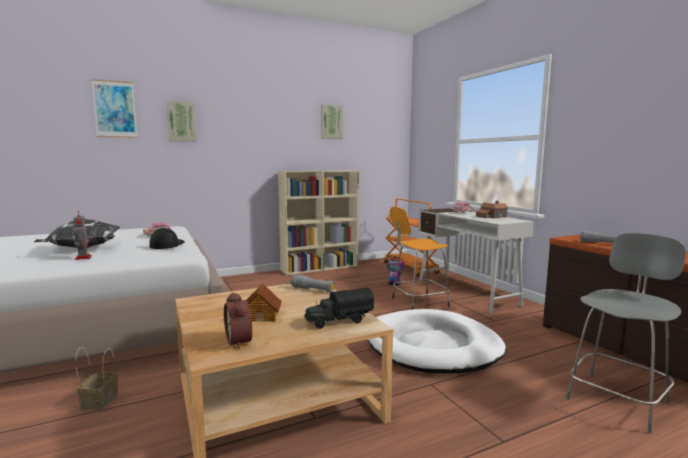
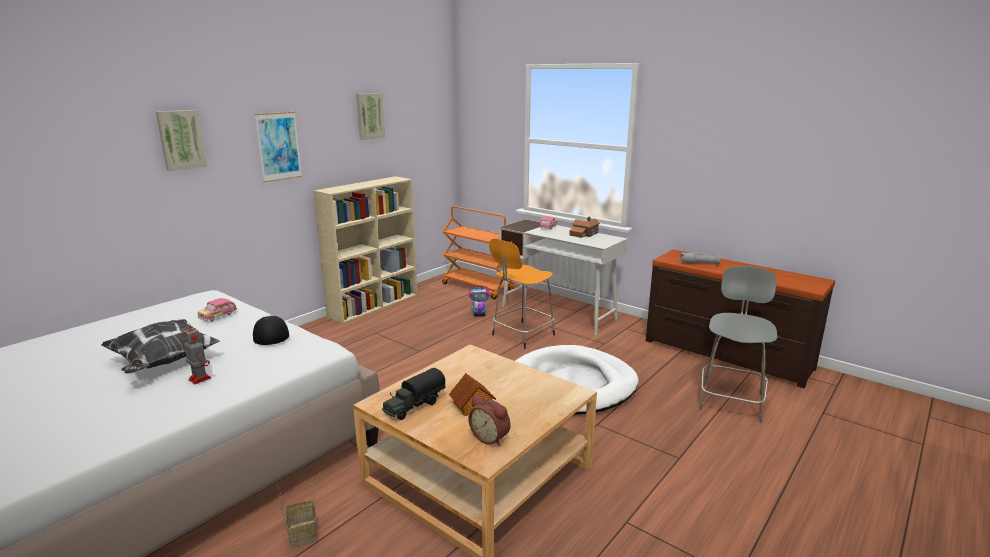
camera: 25 degrees left, 10 degrees up
(115, 109) = (81, 132): picture -> picture (279, 146)
(312, 289) = (480, 360): grey flashlight -> none
(338, 321) = (546, 394): toy truck -> toy truck (414, 406)

